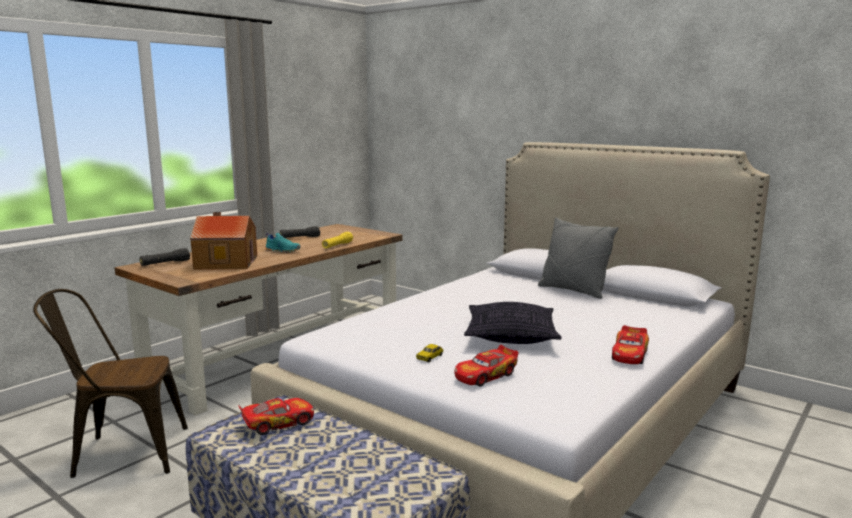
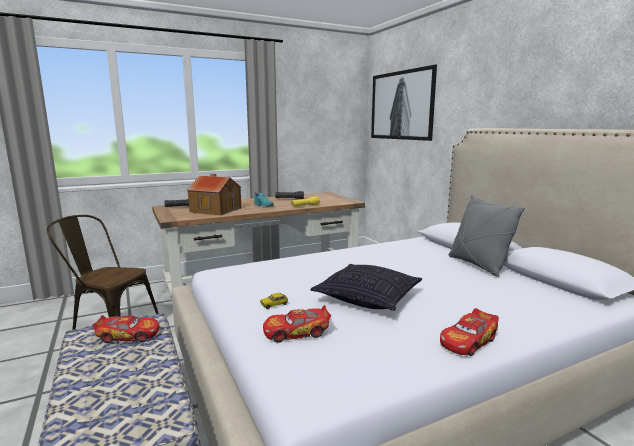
camera: 25 degrees right, 0 degrees up
(422, 109) = (401, 105): none -> picture

